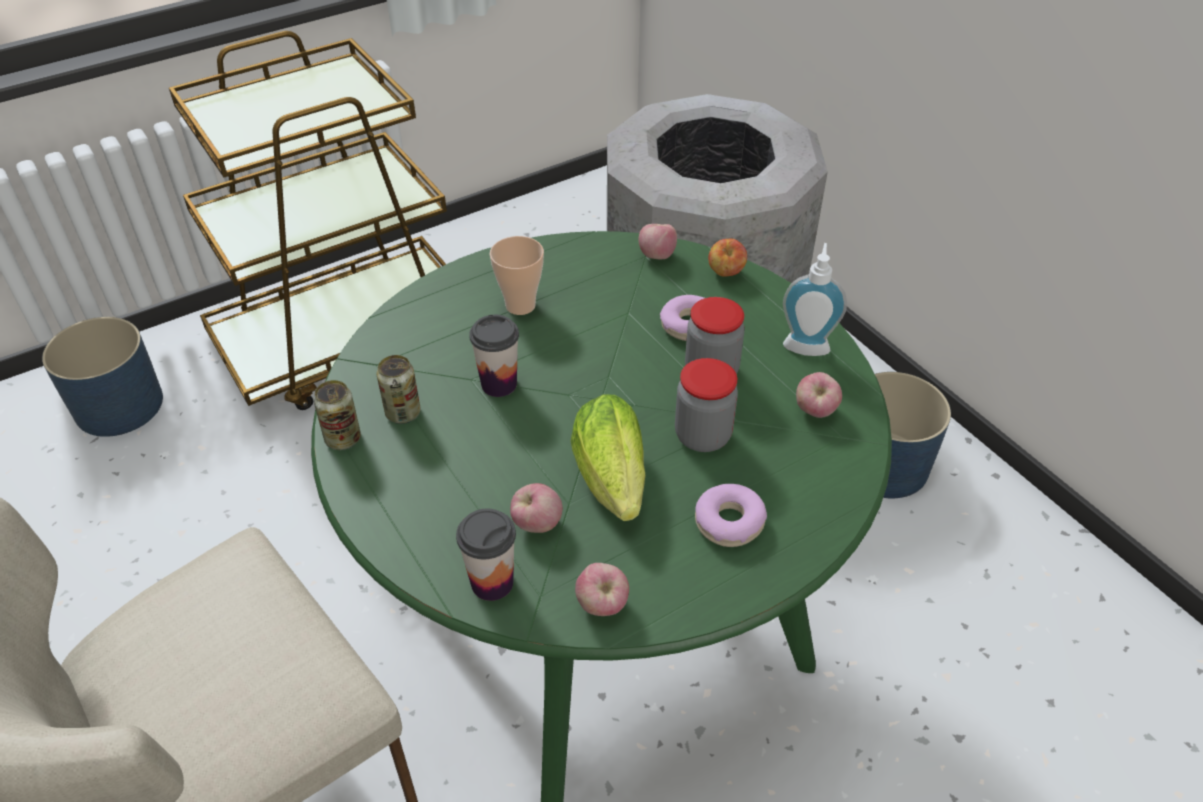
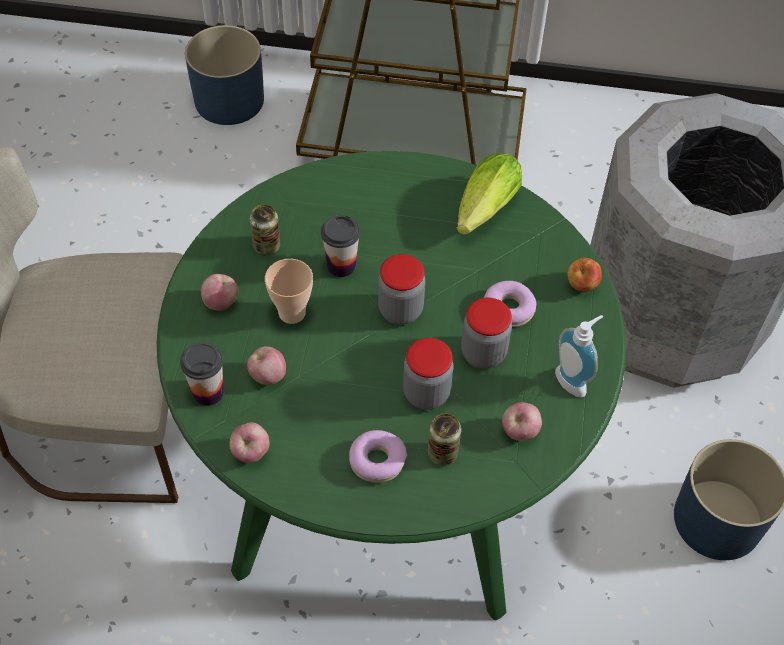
camera: 40 degrees right, 10 degrees up
(343, 439) = (218, 240): can -> can (442, 453)
(520, 305) = (414, 216): cup -> cup (292, 313)
(598, 385) = (400, 310): none -> jar
(612, 483) = (337, 382): lettuce -> lettuce (482, 212)
(657, 255) = (549, 238): apple -> apple (221, 302)

